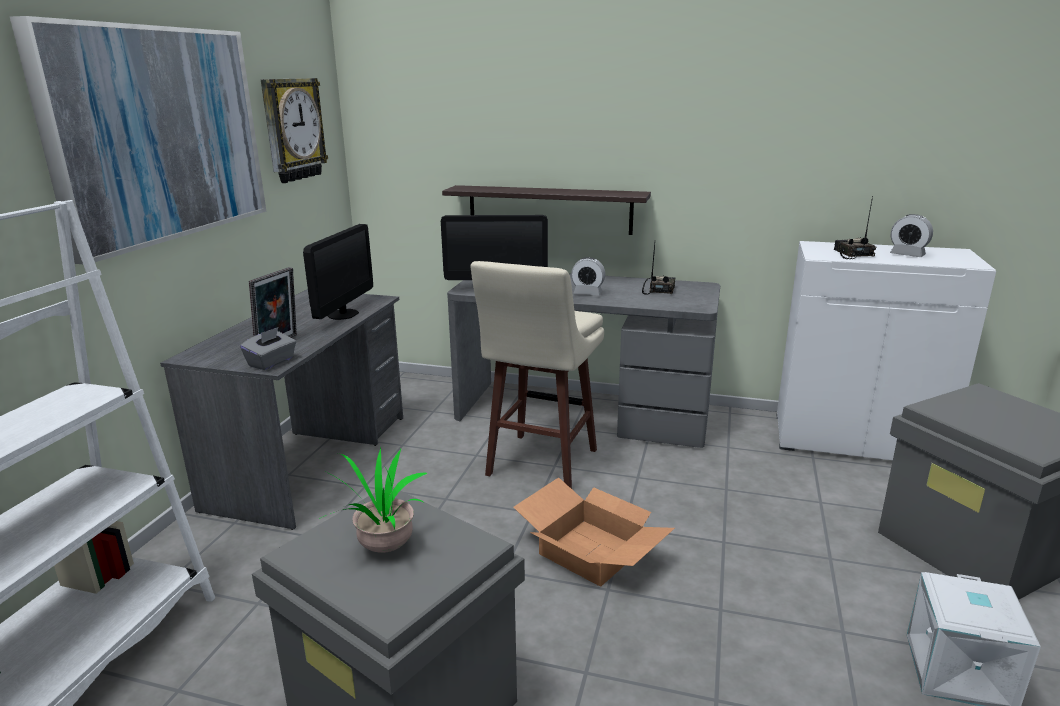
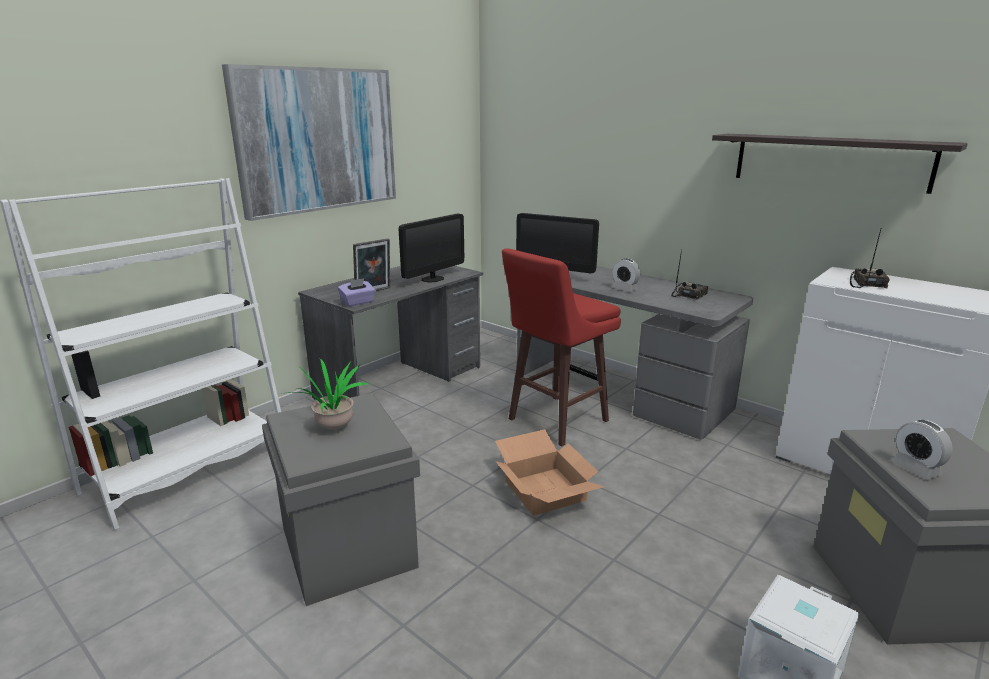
camera: 25 degrees right, 0 degrees up
(272, 362) = (358, 302): grey tissue box -> purple tissue box
(292, 129) = (430, 140): wall clock -> none
(540, 464) = (555, 421): beige stool -> red stool
(549, 209) = (618, 216): shelf -> shelf (829, 161)
(907, 254) = (929, 291): alarm clock -> alarm clock (915, 469)

